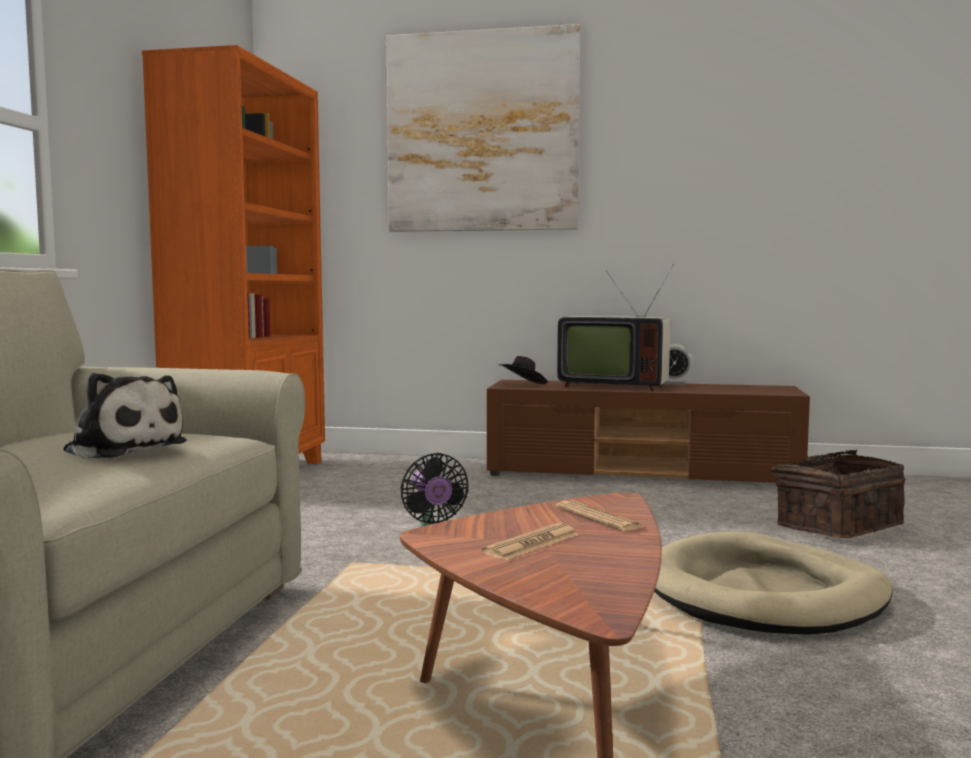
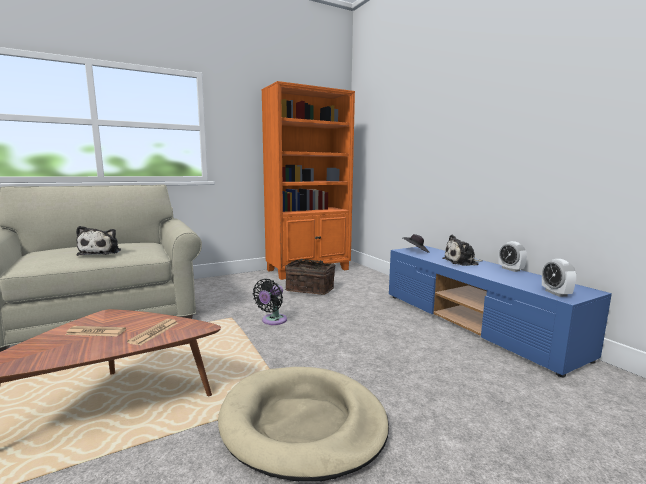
camera: 50 degrees right, 5 degrees up
(482, 132) = (428, 100): picture -> none
(612, 386) = (462, 262): television -> plush toy
(643, 474) = (474, 324): brown tv stand -> blue tv stand
(772, 392) = (556, 293): none -> alarm clock
(835, 526) = (494, 414): basket -> basket (310, 289)

